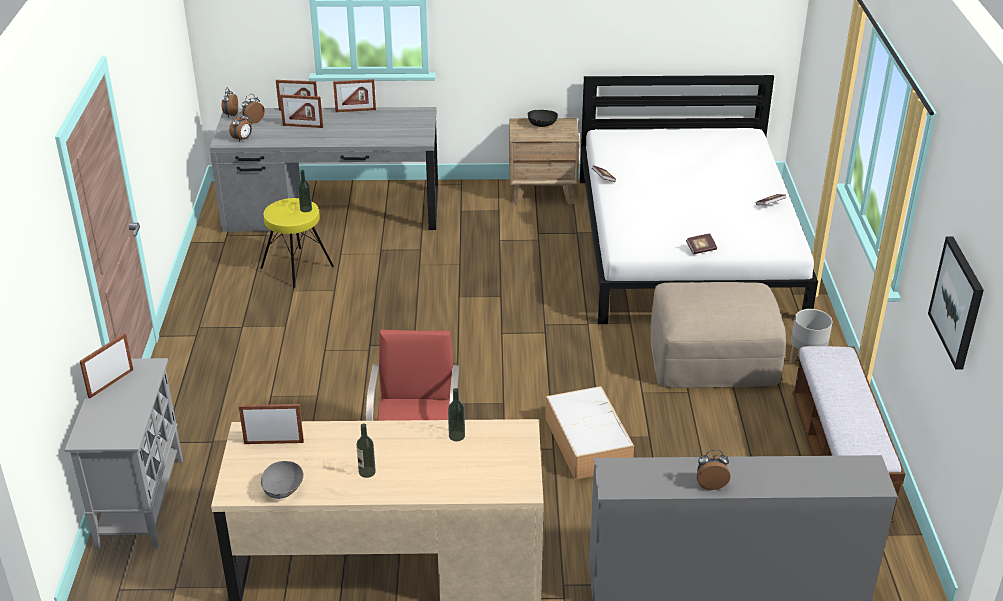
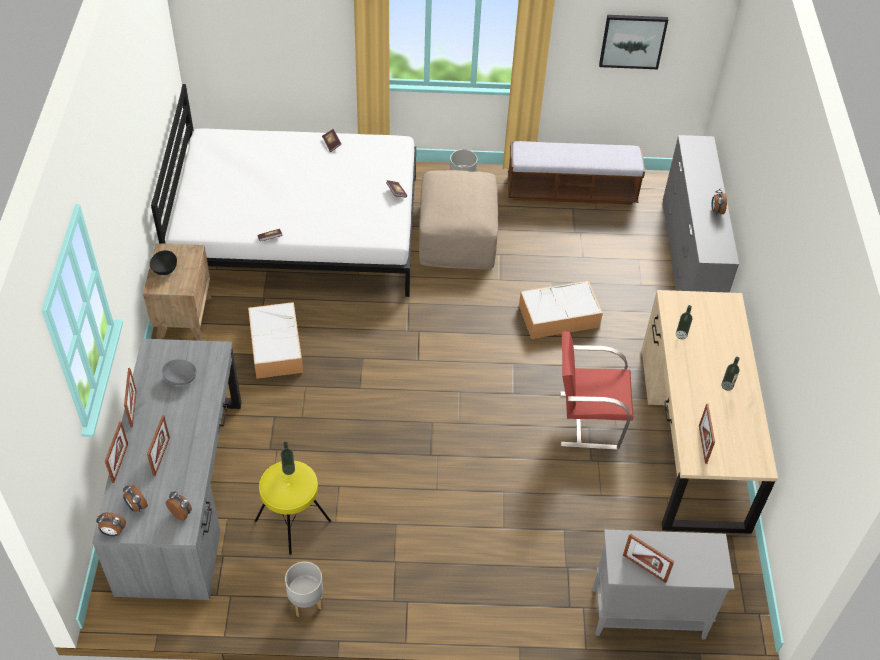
camera: 90 degrees left, 15 degrees up
(209, 279) = (306, 601): none -> grey planter
(283, 490) = (754, 434): grey bowl -> grey bowl (181, 378)
(511, 244) = (275, 346): none -> storage box

